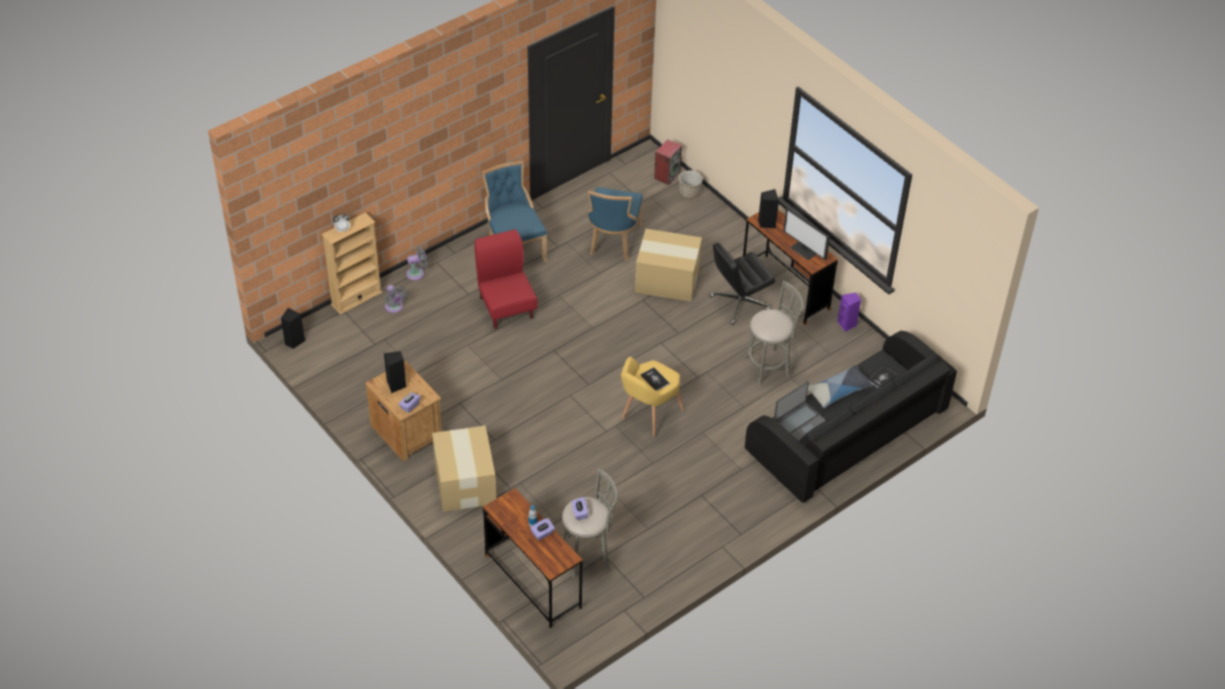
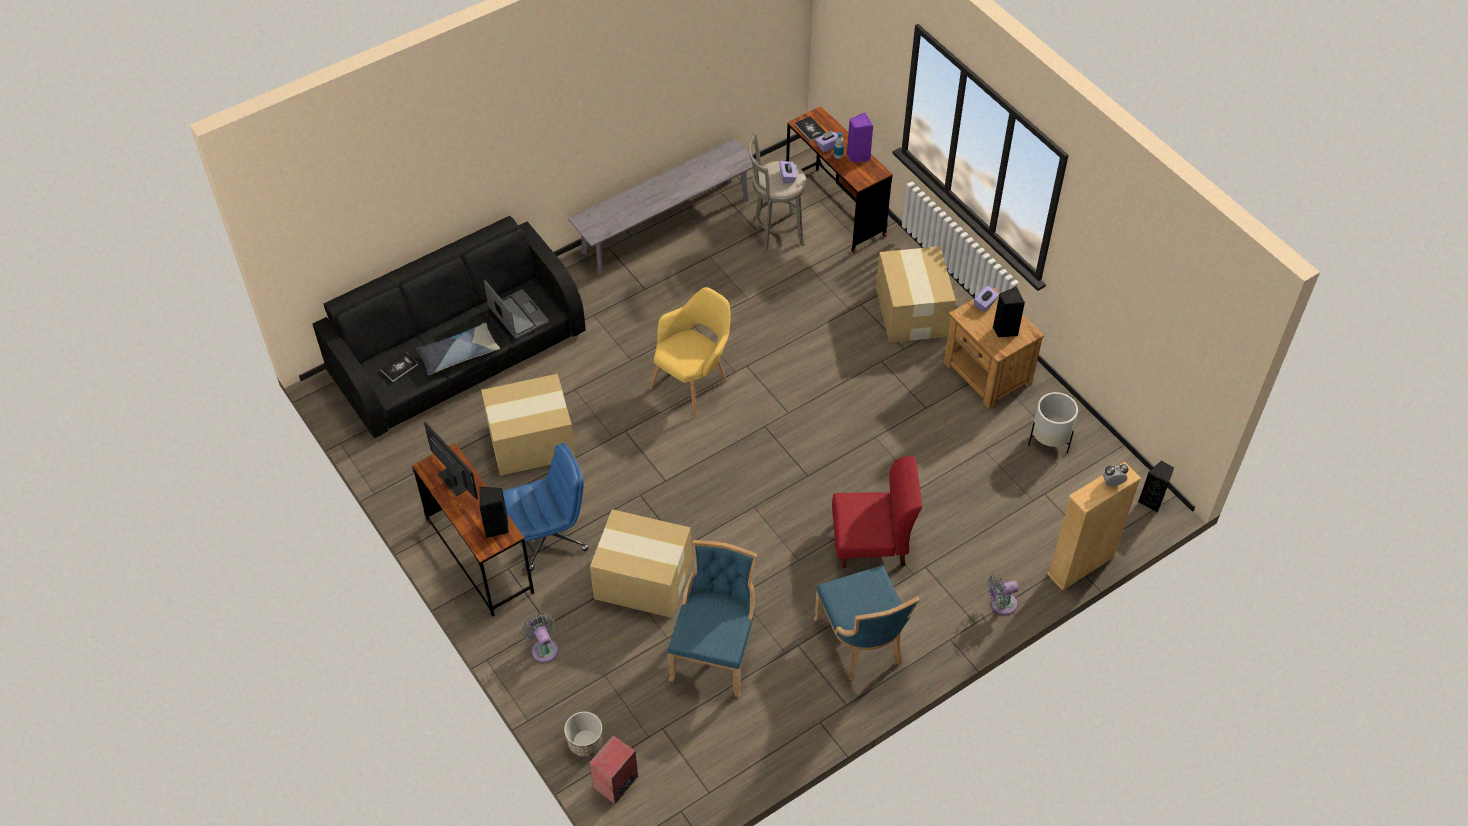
camera: 175 degrees left, 5 degrees up
(363, 382) = (1049, 440): none -> white planter
(395, 307) = (1025, 548): grey fan -> grey fan (544, 648)
(506, 307) = (871, 543): red chair -> red chair turned 75 degrees counterclockwise
(655, 379) = (686, 347): book -> book (810, 129)
(691, 558) = (666, 225): none -> grey bench
(739, 304) = (549, 536): black office chair -> blue office chair
(769, 366) = (530, 441): grey stool -> cardboard box
(799, 423) = (518, 315): laptop -> laptop turned 90 degrees clockwise
(847, 324) = (410, 498): purple speaker -> purple speaker (857, 156)

